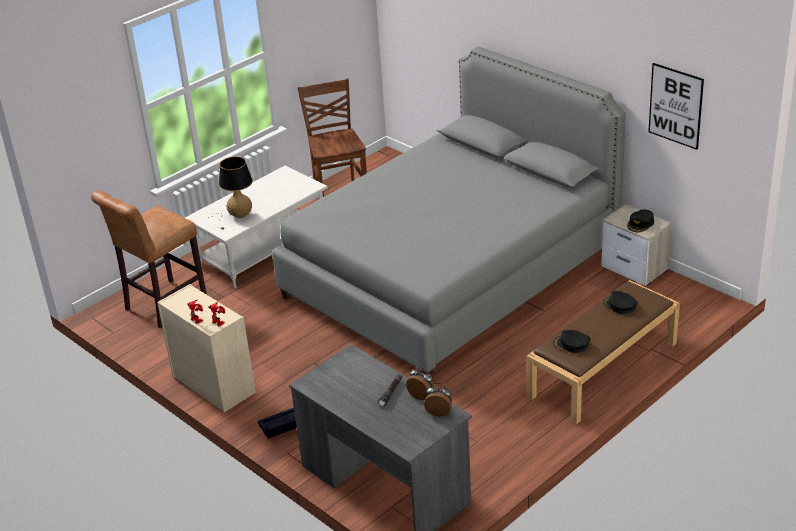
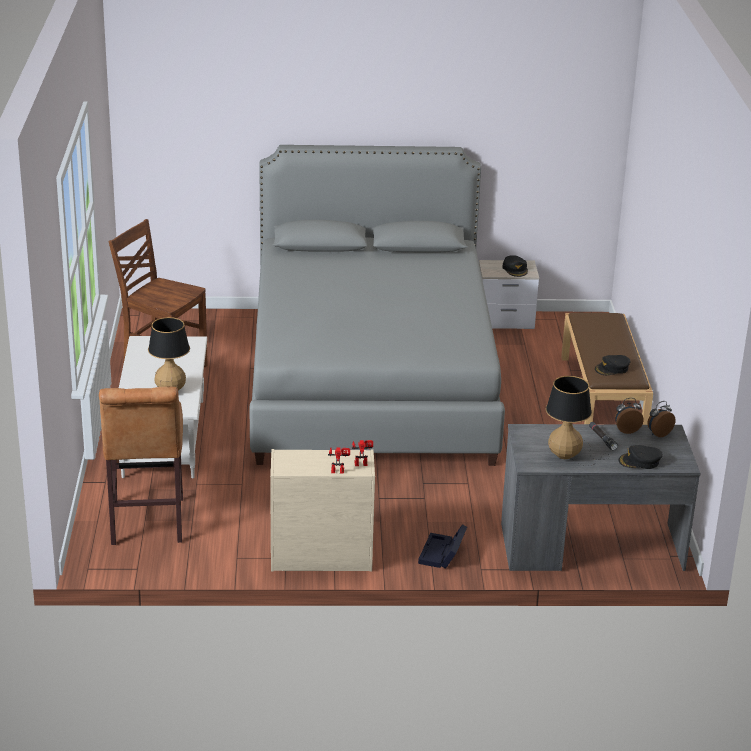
camera: 50 degrees left, 5 degrees down
(345, 392) = (570, 455): none -> table lamp
(619, 306) = (597, 330): black cap -> black cap (640, 461)
(675, 106) = (537, 139): picture -> none

